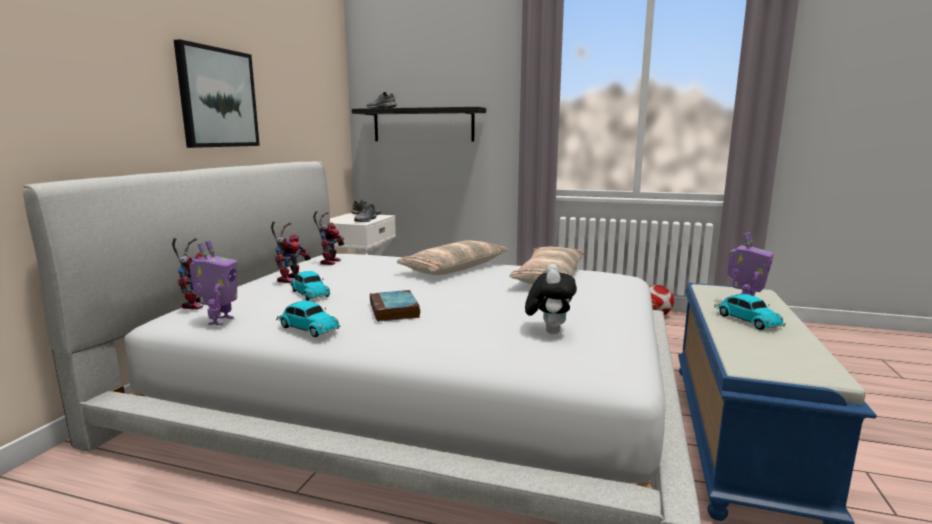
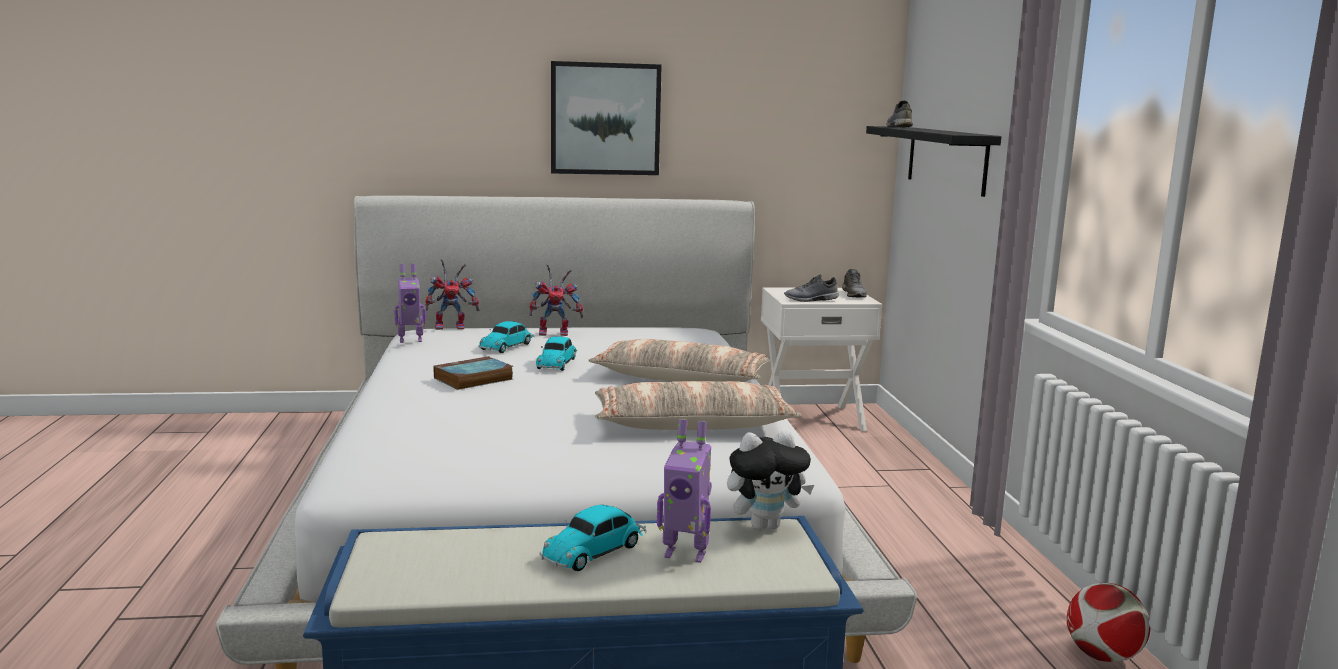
camera: 65 degrees right, 0 degrees up
(307, 328) = (406, 363): toy car -> toy car (557, 363)
(329, 261) = (643, 332): toy robot -> none
(549, 331) = (450, 441): plush toy -> plush toy (765, 525)

